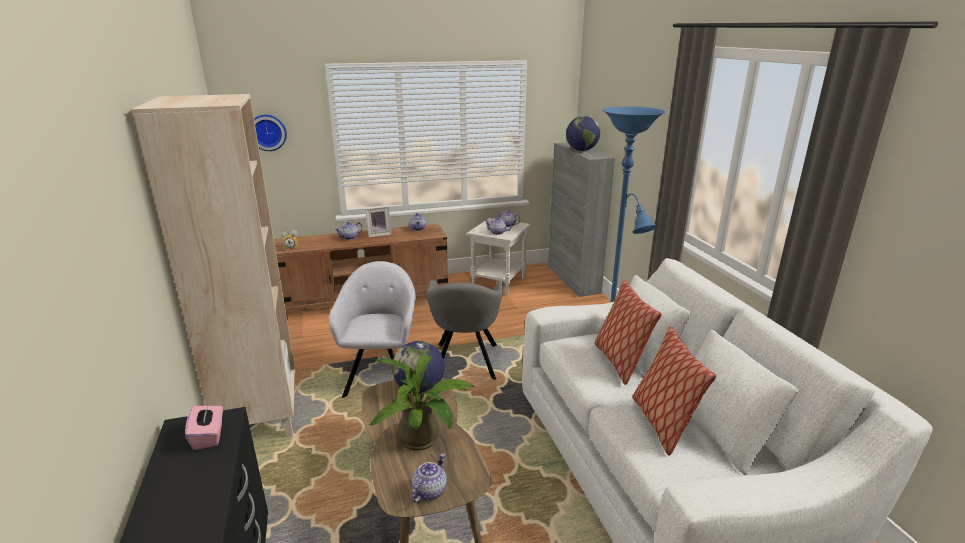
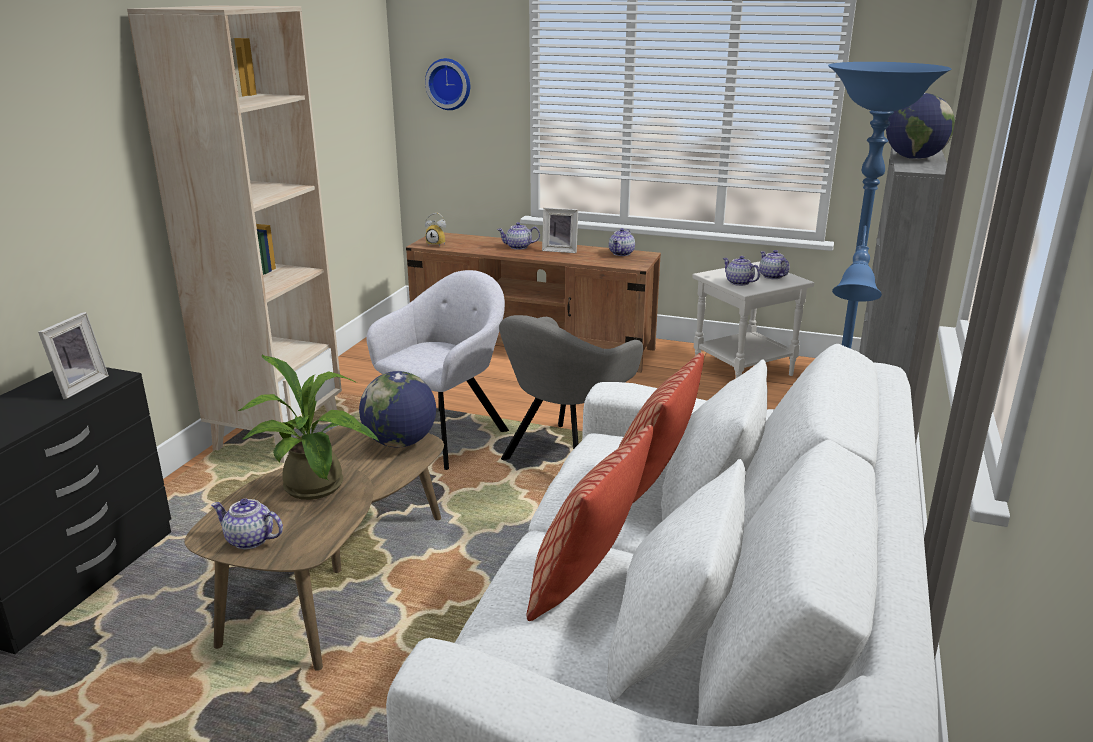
camera: 35 degrees right, 0 degrees up
(209, 436) = (78, 386): pink tissue box -> picture frame
(429, 490) = (249, 540): teapot -> teapot turned 135 degrees counterclockwise

